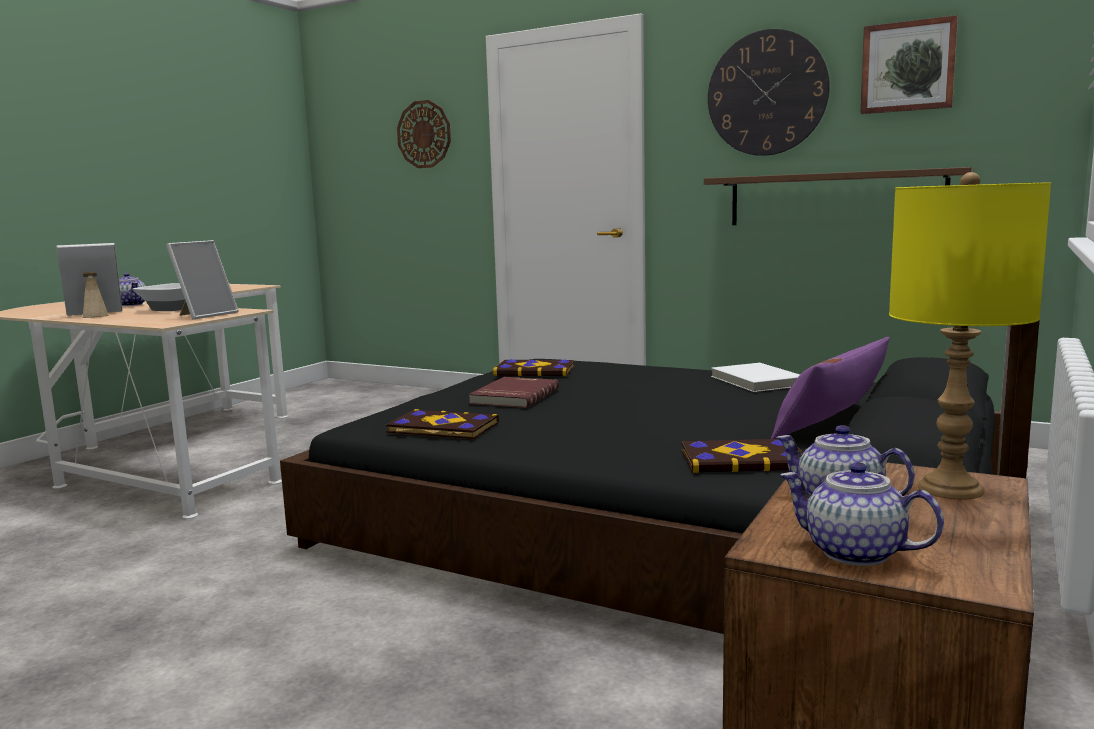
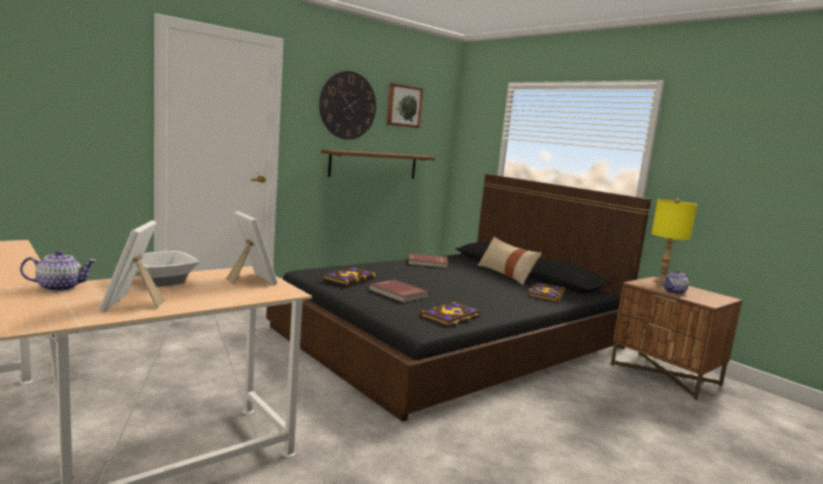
camera: 70 degrees left, 0 degrees up
(424, 134) = (76, 81): wall clock -> none
(755, 381) = (427, 263): white book -> red book
(831, 422) = (505, 274): purple pillow -> beige pillow
(853, 553) = (711, 300): teapot -> none

